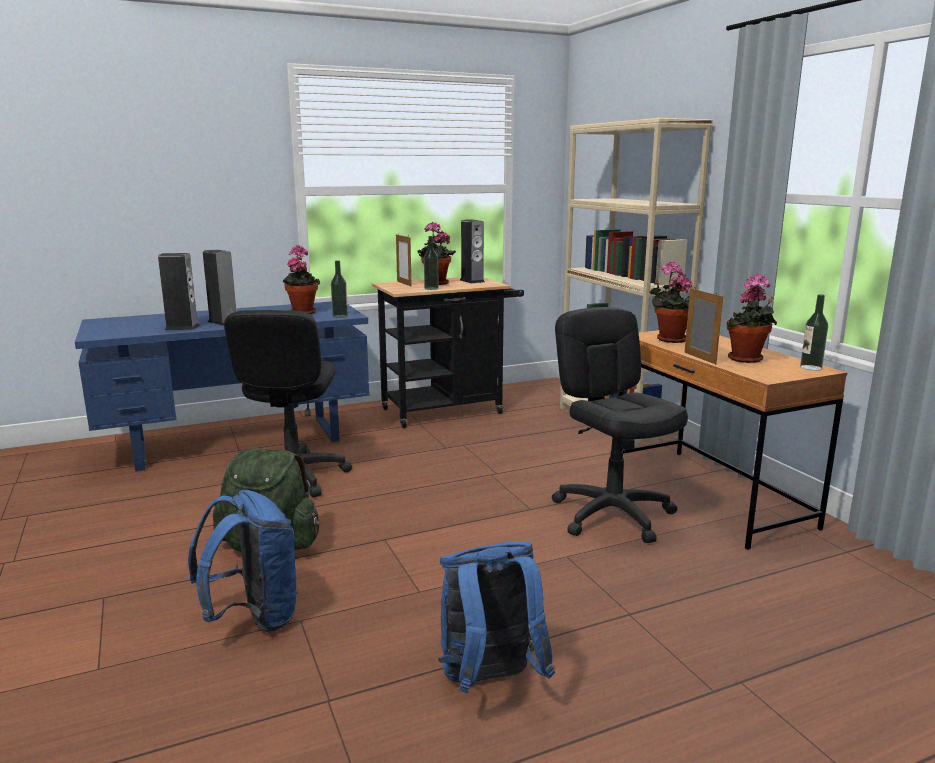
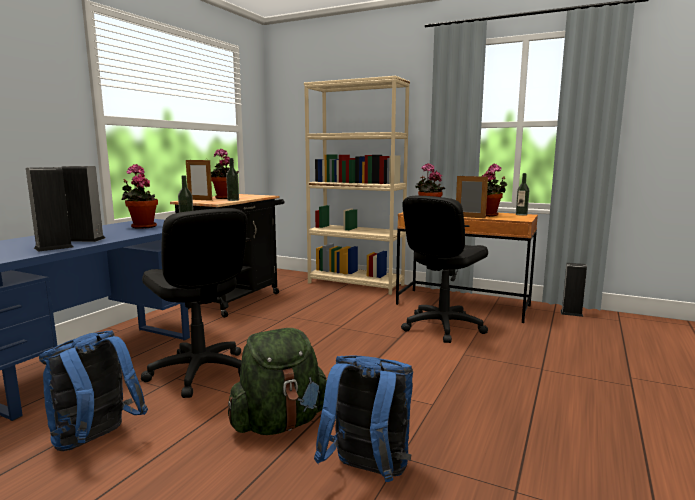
camera: 40 degrees left, 5 degrees down
(472, 281) = (244, 195): speaker -> speaker (571, 313)
(489, 681) = (560, 431): blue backpack -> blue backpack (95, 441)
(612, 514) = (442, 327): black office chair -> black office chair turned 75 degrees counterclockwise

